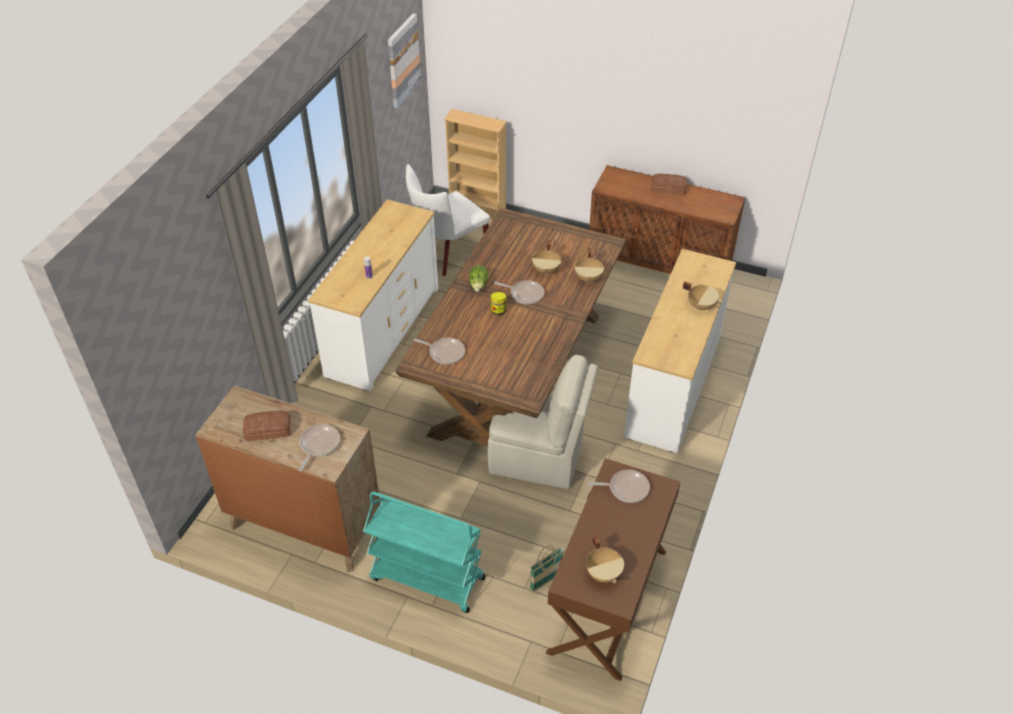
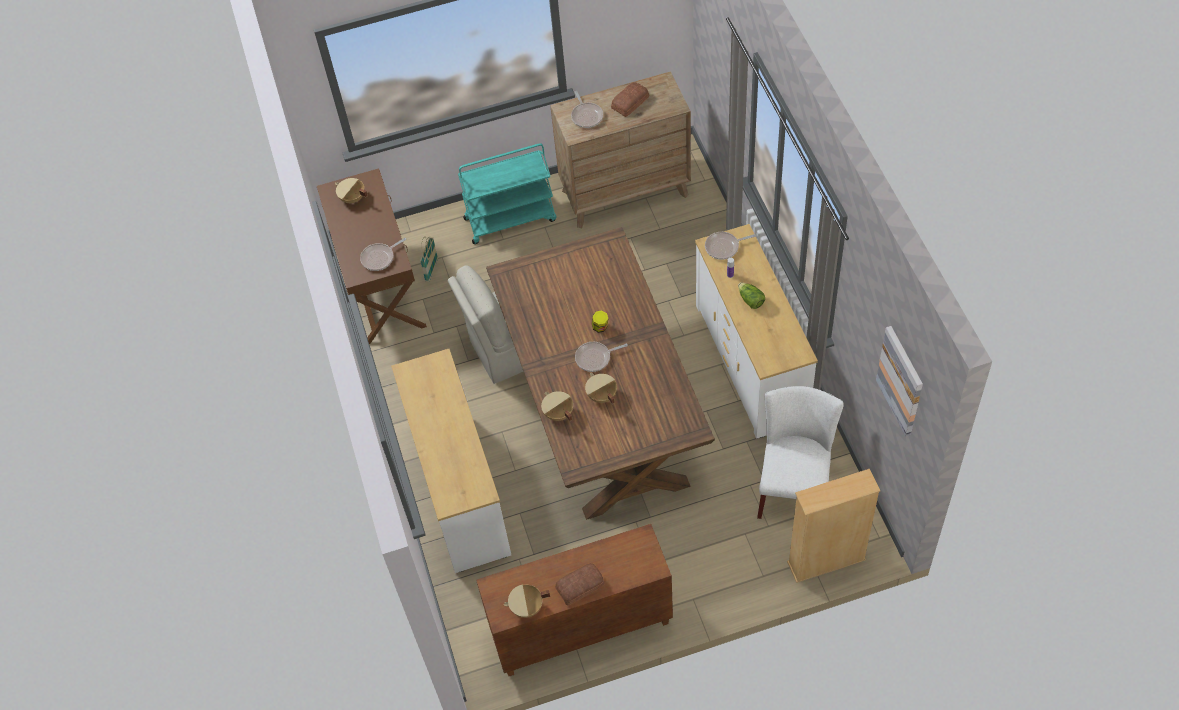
camera: 145 degrees right, 10 degrees up
(445, 352) = (601, 264): frying pan -> frying pan (724, 247)
(478, 285) = (641, 339): lettuce -> lettuce (750, 300)
(701, 305) = (433, 442): beige cooking pot -> beige cooking pot (527, 608)

